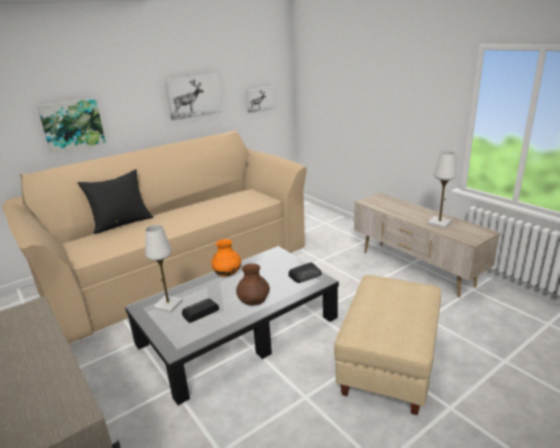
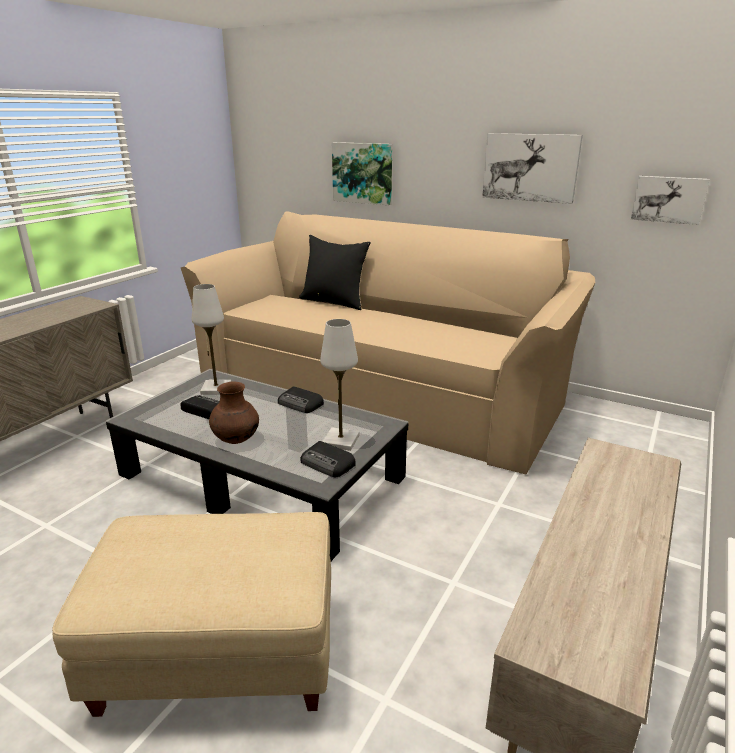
camera: 65 degrees right, 0 degrees up
(227, 274) = (301, 404): orange vase -> radio
(439, 223) = (589, 573): white table lamp -> white table lamp (341, 441)

